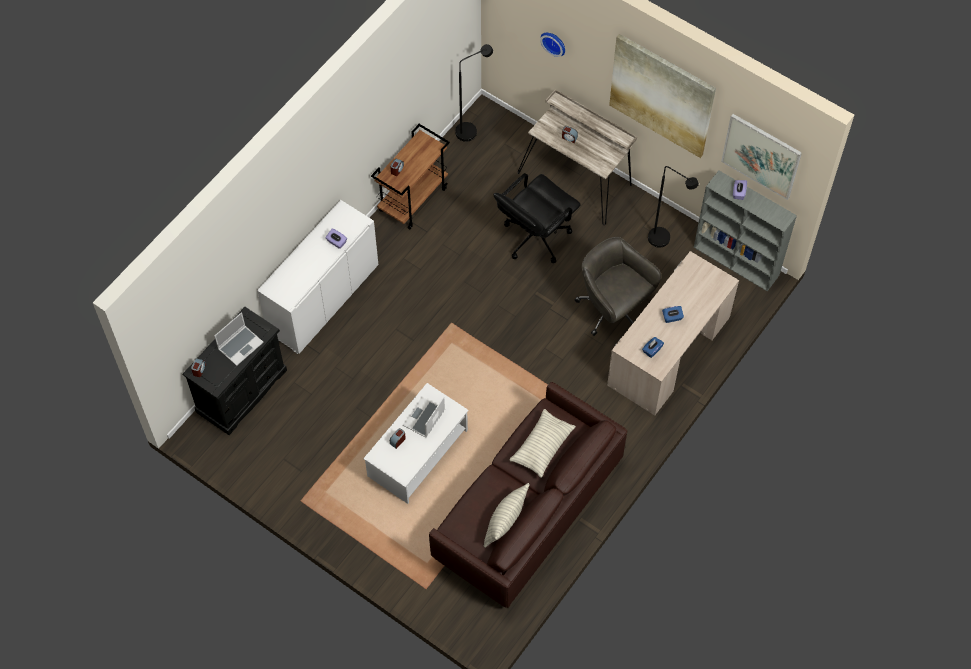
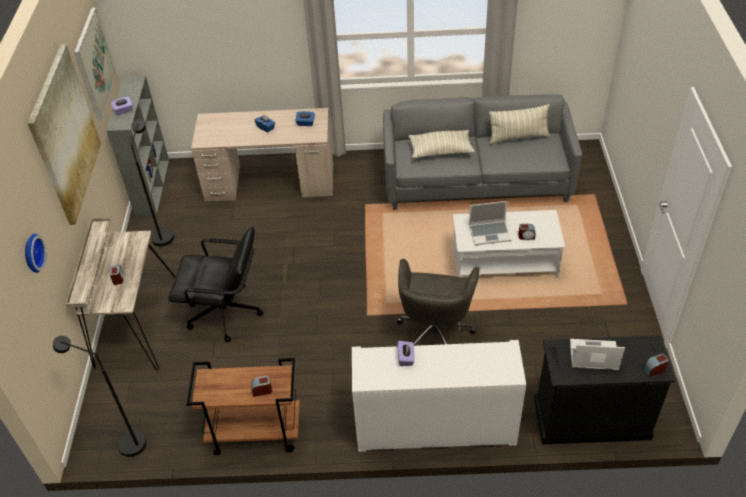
camera: 125 degrees left, 15 degrees down
(527, 510) = (476, 180): brown sofa -> grey sofa
(613, 310) = (260, 227): grey office chair -> grey office chair (435, 333)

